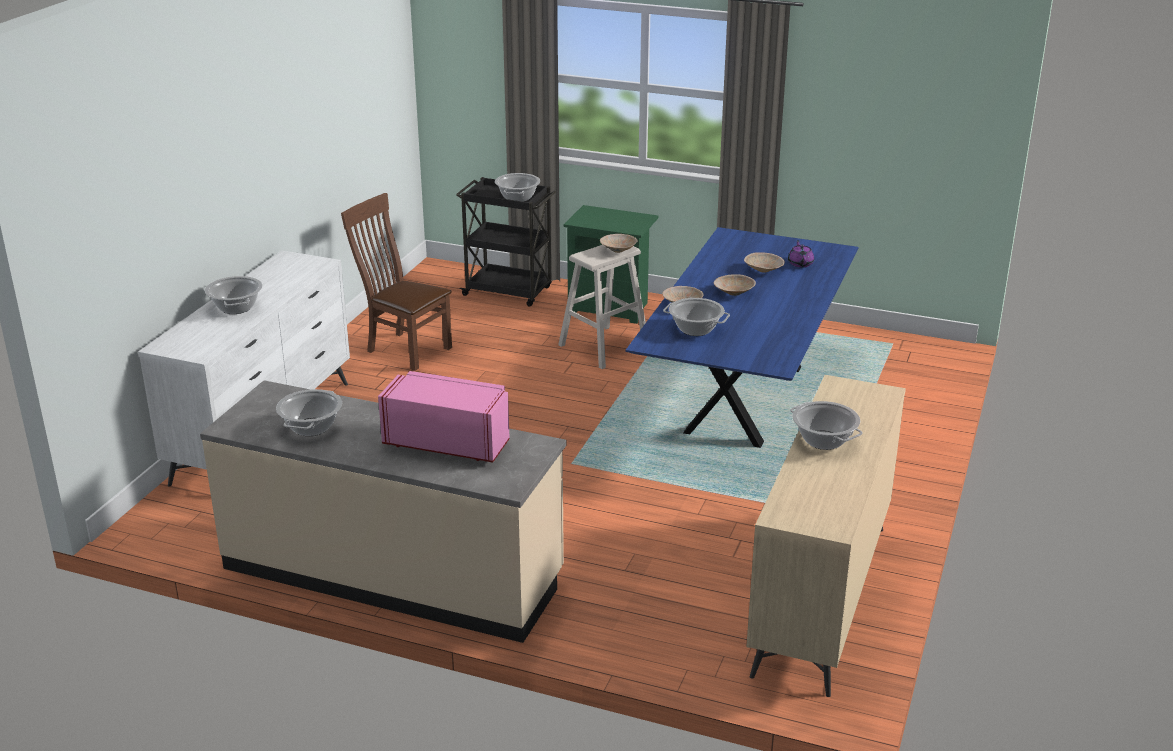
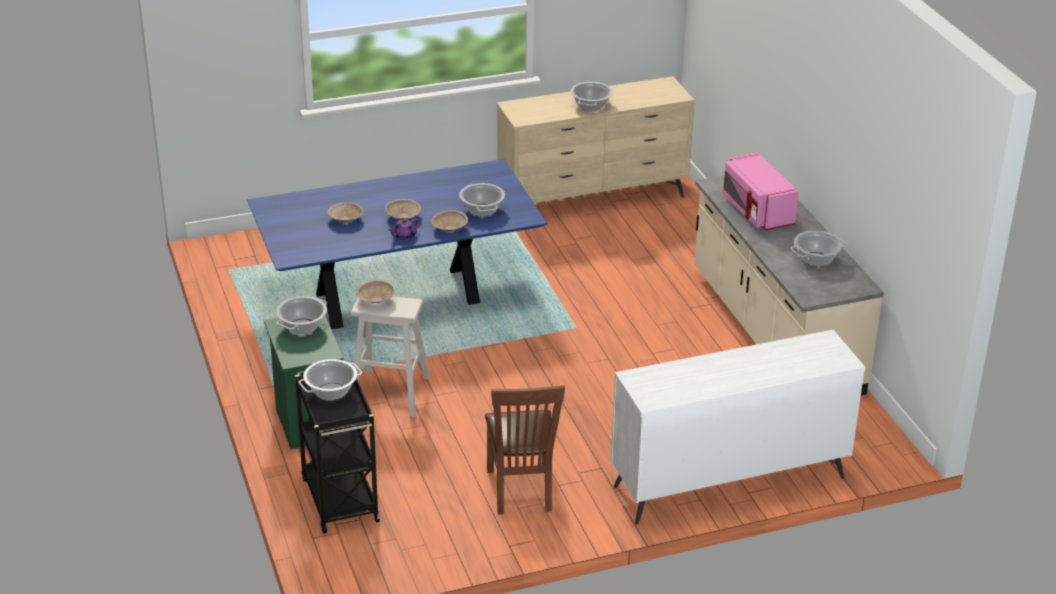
camera: 130 degrees left, 5 degrees up
(236, 308) = (754, 367): cooking pot -> cooking pot (302, 326)
(800, 263) = (312, 210): purple teapot -> purple teapot (404, 235)

